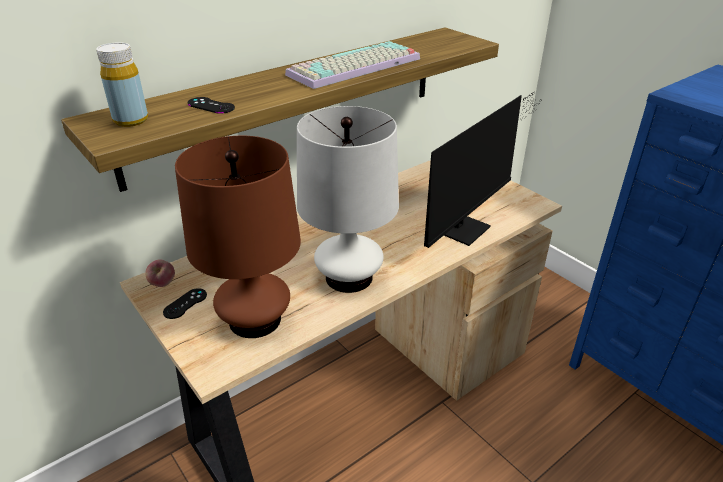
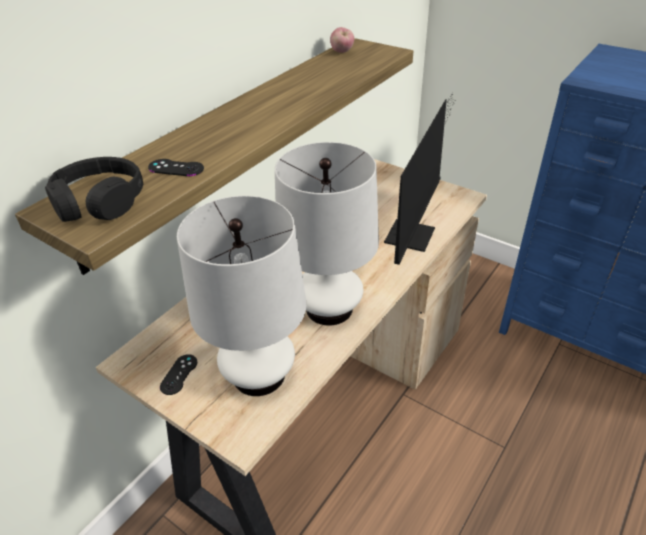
camera: 15 degrees left, 5 degrees up
(131, 120) = (99, 201): yellow bottle -> black headphones
(163, 284) = (144, 359): apple -> apple (342, 52)
(255, 319) = (259, 374): brown table lamp -> white table lamp
(355, 68) = (295, 98): keyboard -> none

